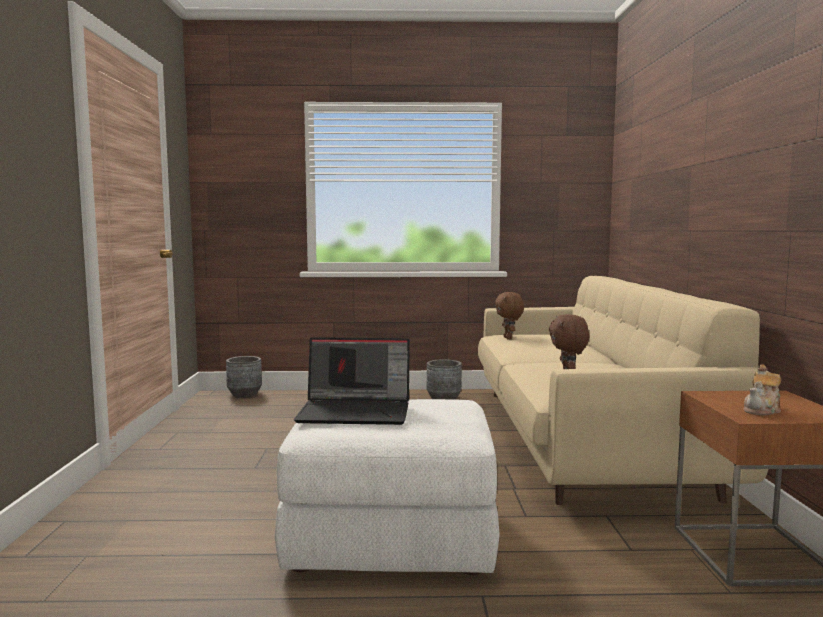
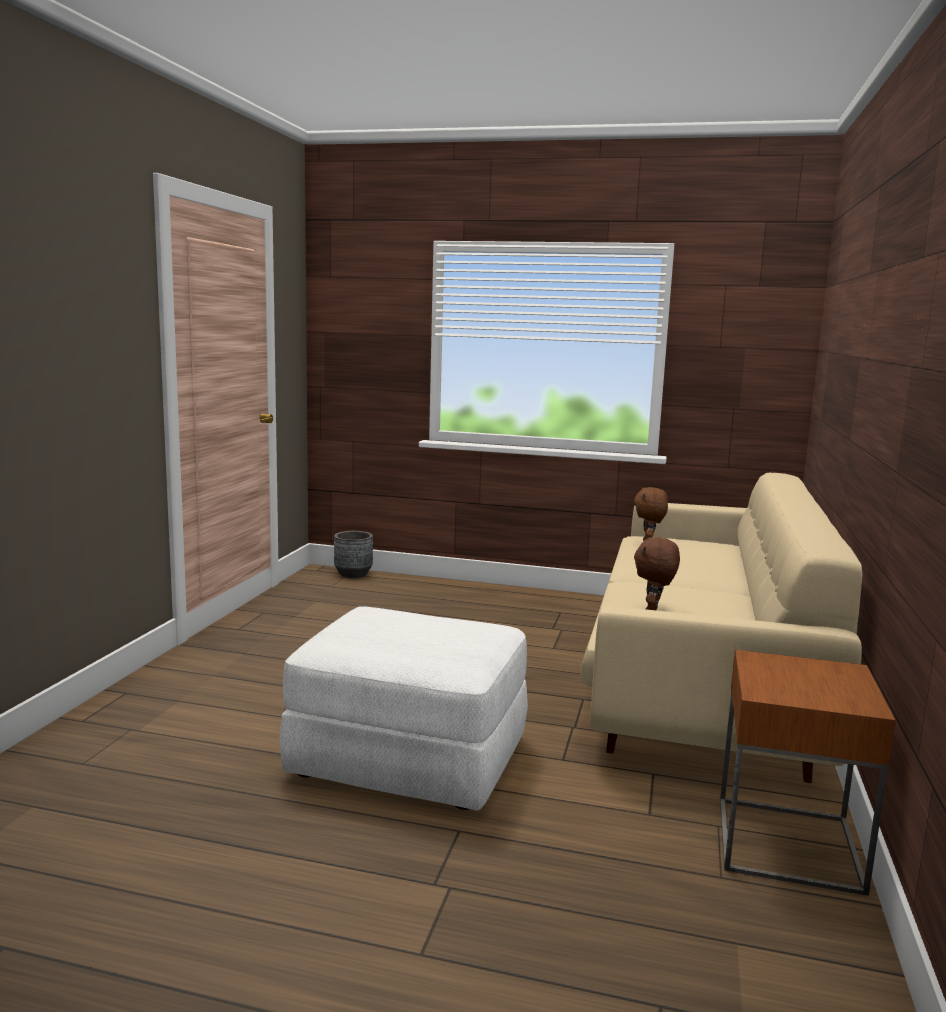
camera: 15 degrees right, 5 degrees up
(357, 411) = (379, 627): laptop -> none
(444, 398) = (572, 606): grey planter -> none
(762, 410) = (794, 687): teapot -> none

